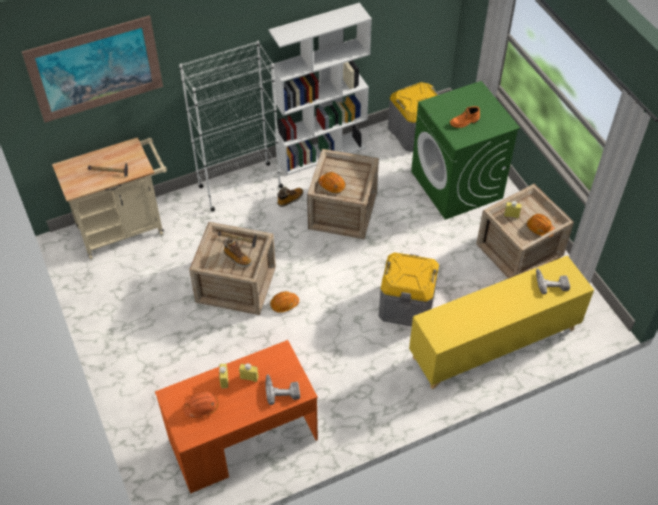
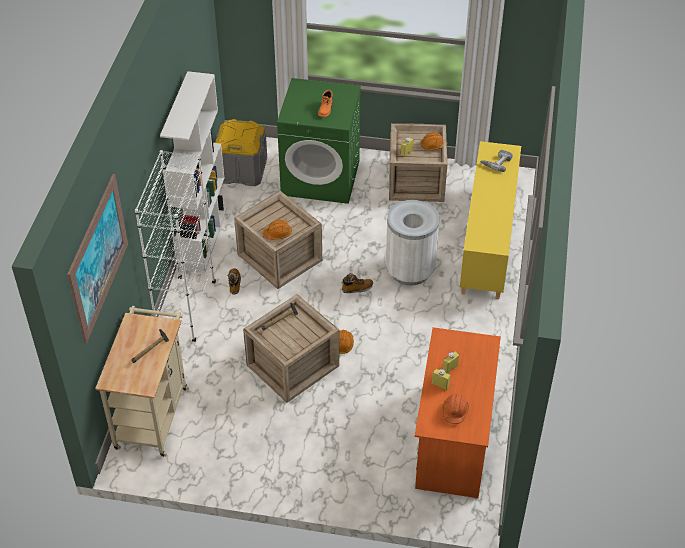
camera: 55 degrees left, 5 degrees down
(237, 258) = (299, 331): boot -> boot (357, 288)
(282, 389) = (477, 353): power drill -> none
(406, 305) = (410, 271): grey storage box -> white trash can

